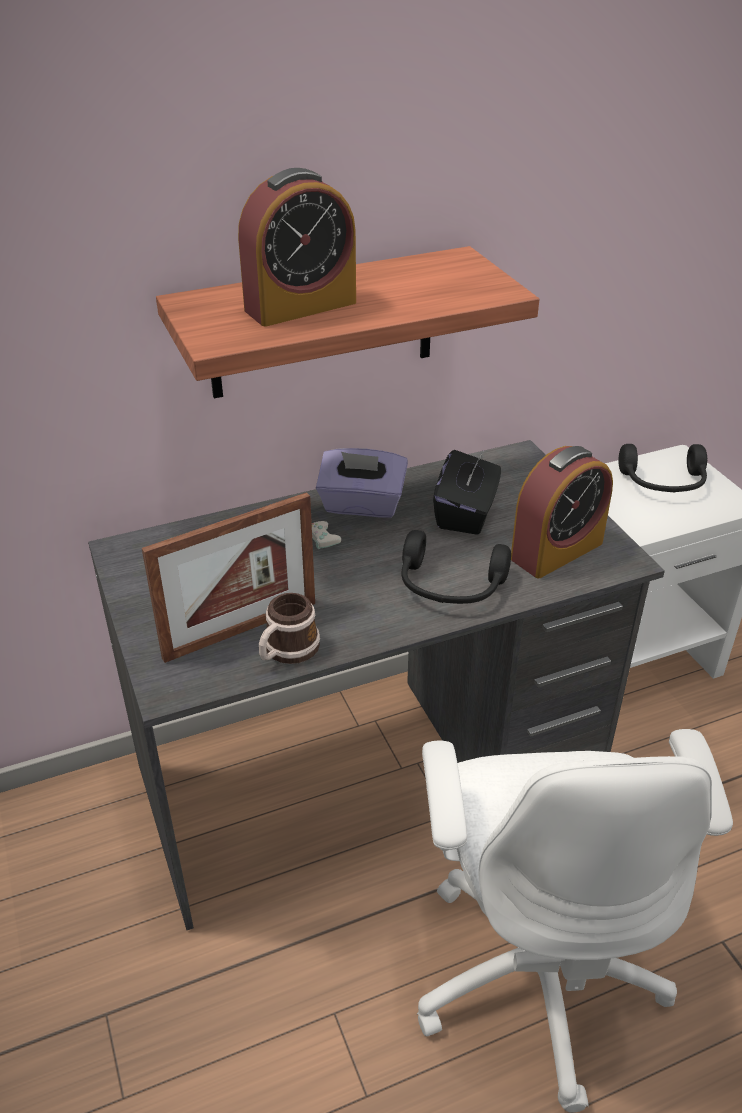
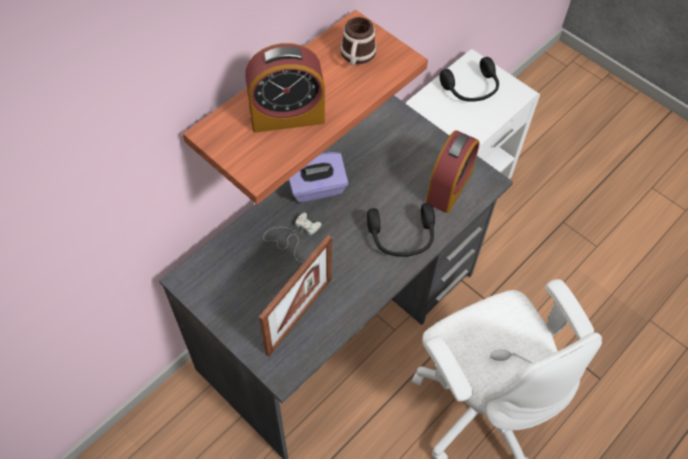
camera: 25 degrees left, 20 degrees up
(286, 651) = (334, 321): mug -> mug (356, 56)
(300, 306) = (287, 116): alarm clock -> alarm clock turned 45 degrees clockwise
(466, 513) = (383, 174): black tissue box -> none

